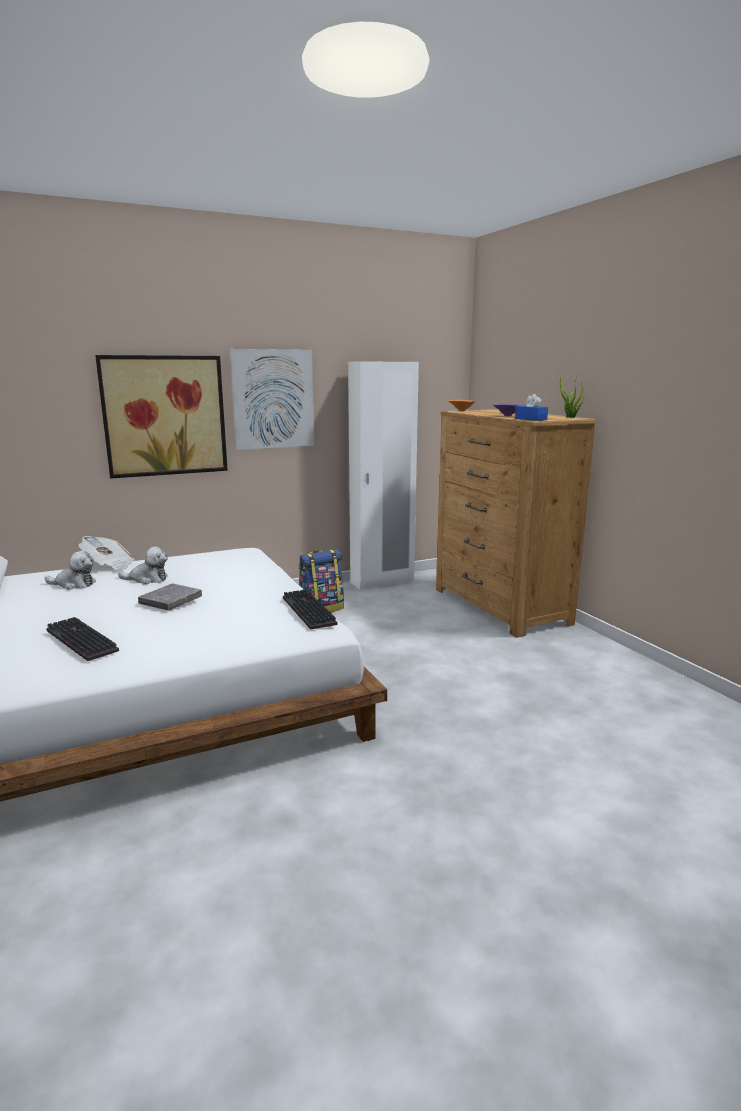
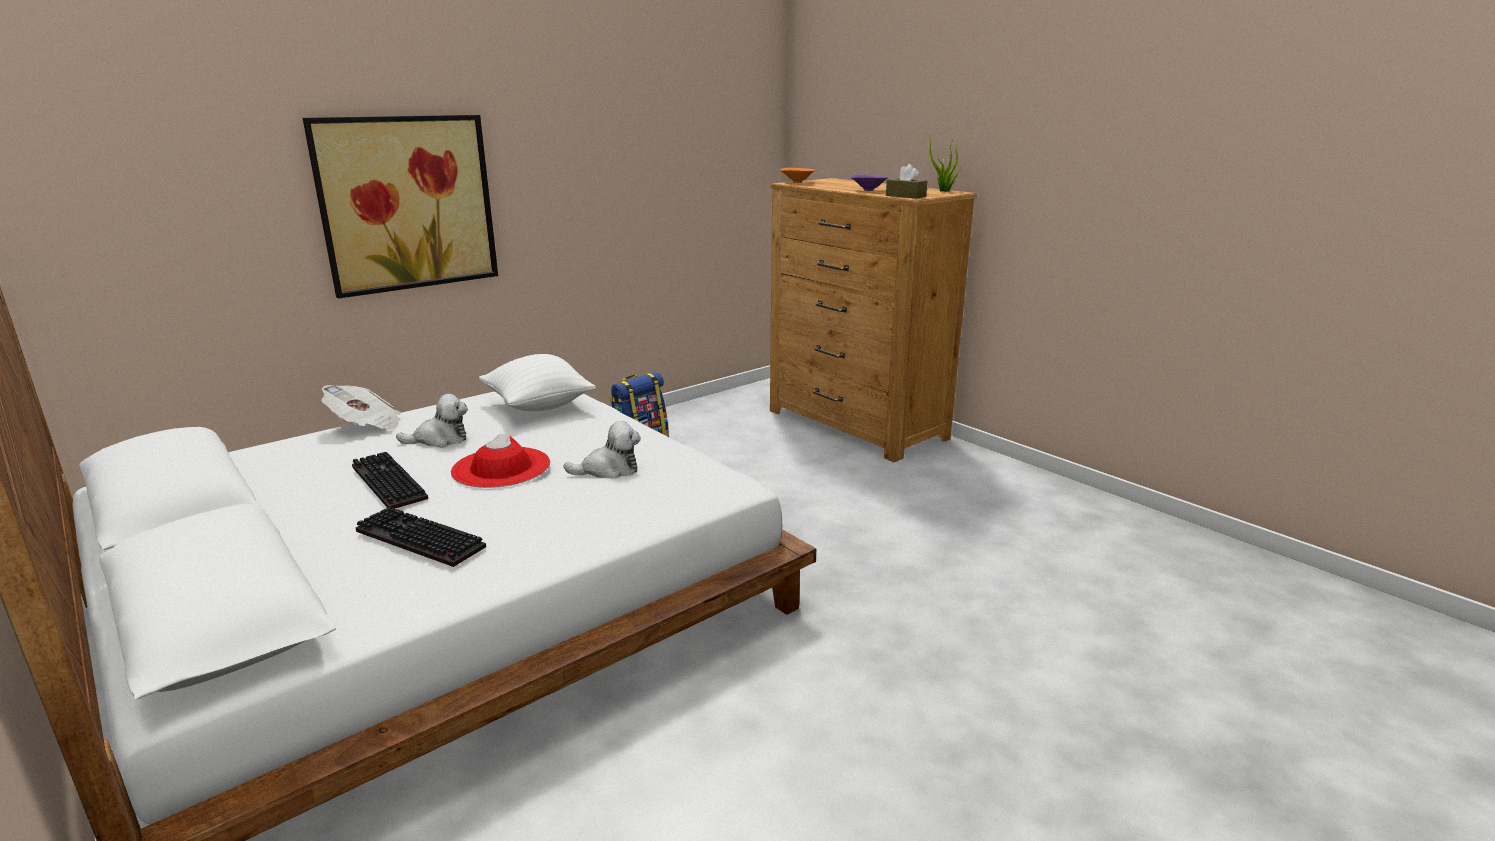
camera: 15 degrees left, 5 degrees up
(74, 584) = (336, 458): plush toy -> plush toy (608, 470)
(170, 600) = (501, 467): grey book -> red hat
(229, 564) = (539, 406): none -> white pillow
(273, 399) = (552, 173): picture -> none
(306, 611) = (692, 462): keyboard -> keyboard (385, 483)
(382, 582) = (698, 407): white wardrobe -> none
(530, 419) = (905, 196): blue tissue box -> brown tissue box

